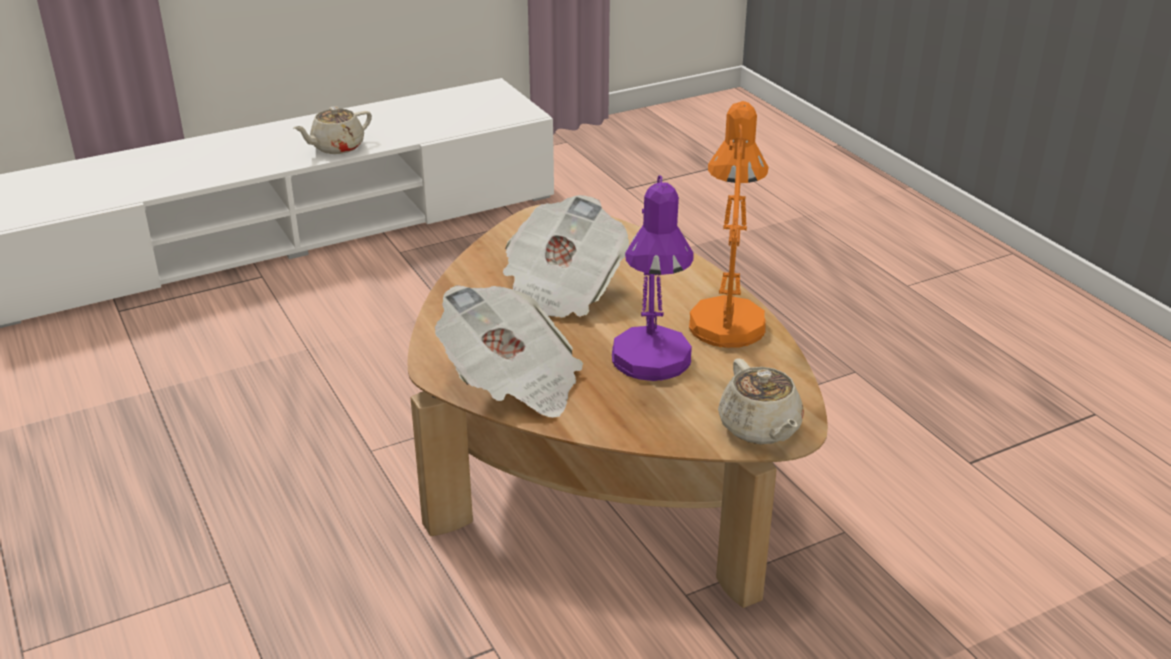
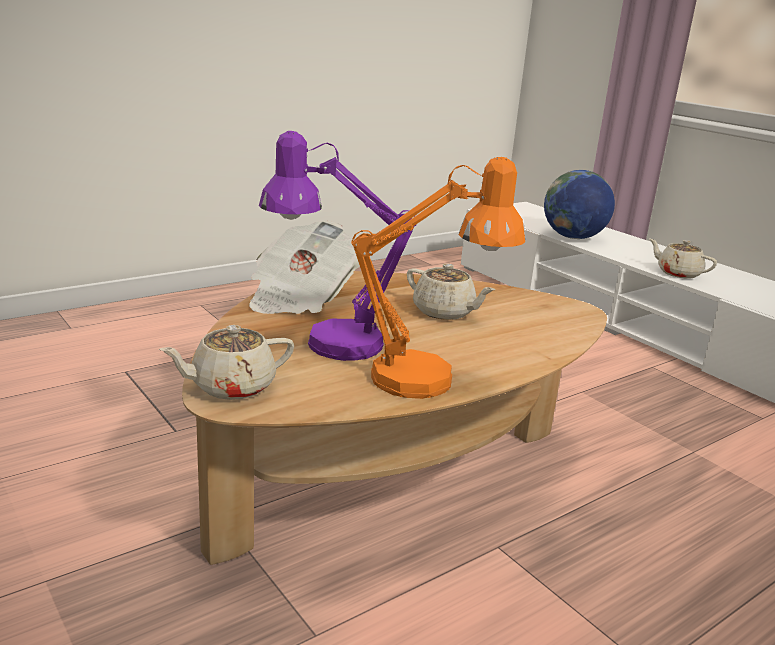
camera: 80 degrees right, 10 degrees down
(171, 181) = (573, 237): none -> globe
(560, 290) = (444, 312): newspaper -> beige teapot

